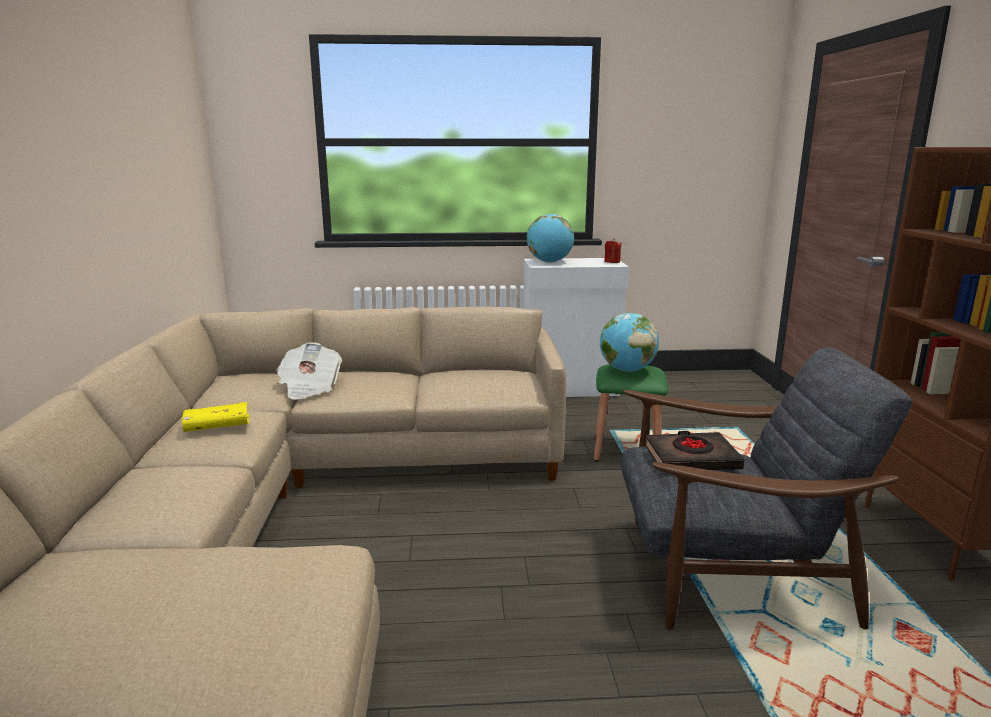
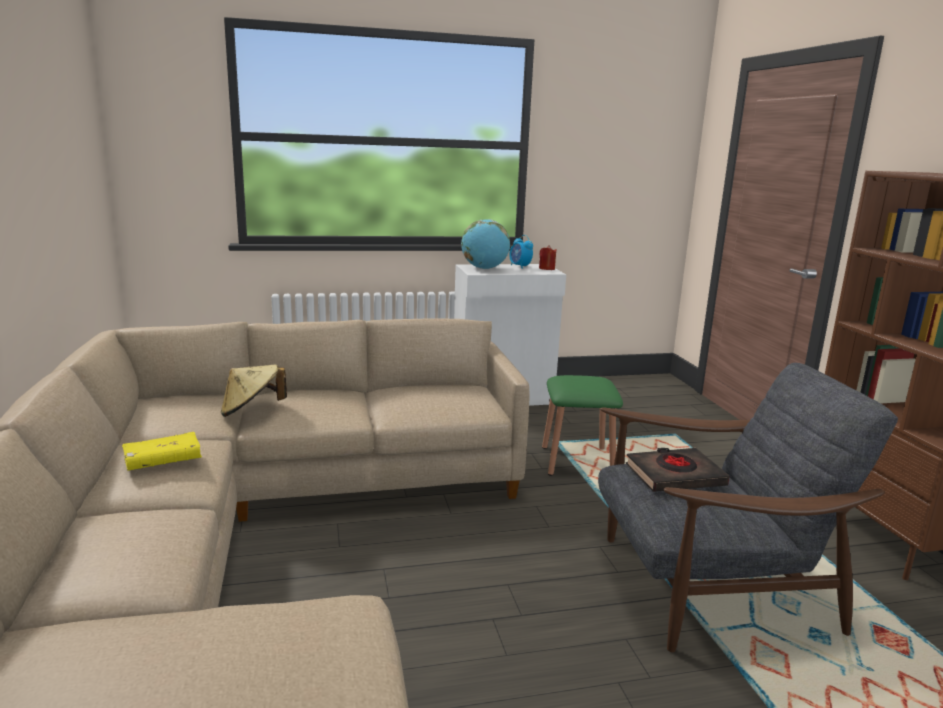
camera: 10 degrees left, 0 degrees up
(309, 388) = (252, 410): newspaper -> beige hat
(586, 260) = (520, 267): none -> alarm clock
(627, 370) = (580, 382): globe -> none

